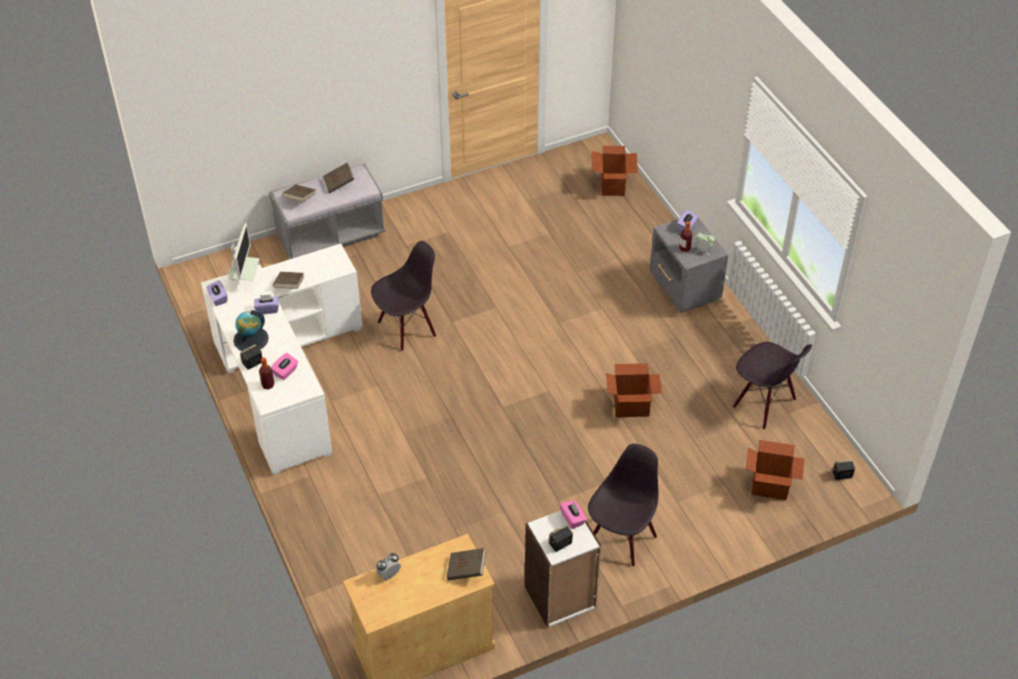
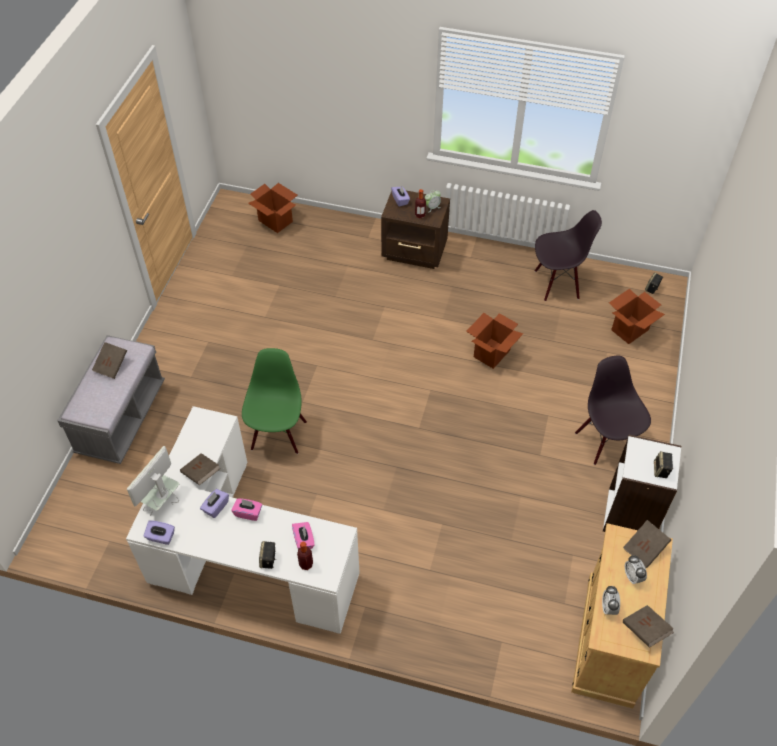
camera: 50 degrees left, 5 degrees up
(245, 280) = (161, 502): monitor -> monitor turned 105 degrees counterclockwise
(251, 339) = (238, 542): globe -> none
(299, 199) = (95, 403): brown book -> brown book (645, 630)
(407, 328) = (278, 434): black chair -> green chair
(432, 576) = (632, 576): none -> alarm clock
(572, 519) = (642, 446): pink tissue box -> pink tissue box (248, 513)
(684, 290) = (415, 252): grey nightstand -> brown nightstand

